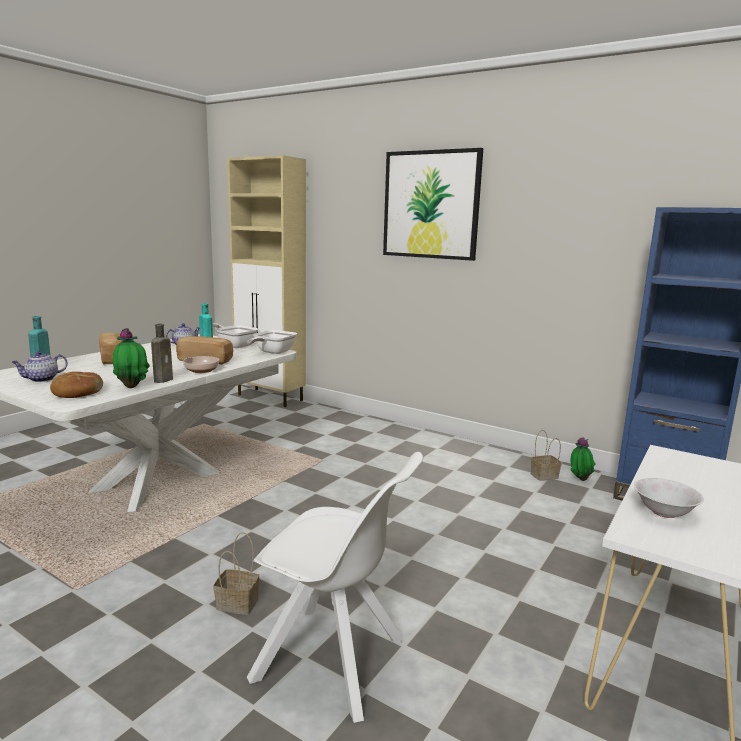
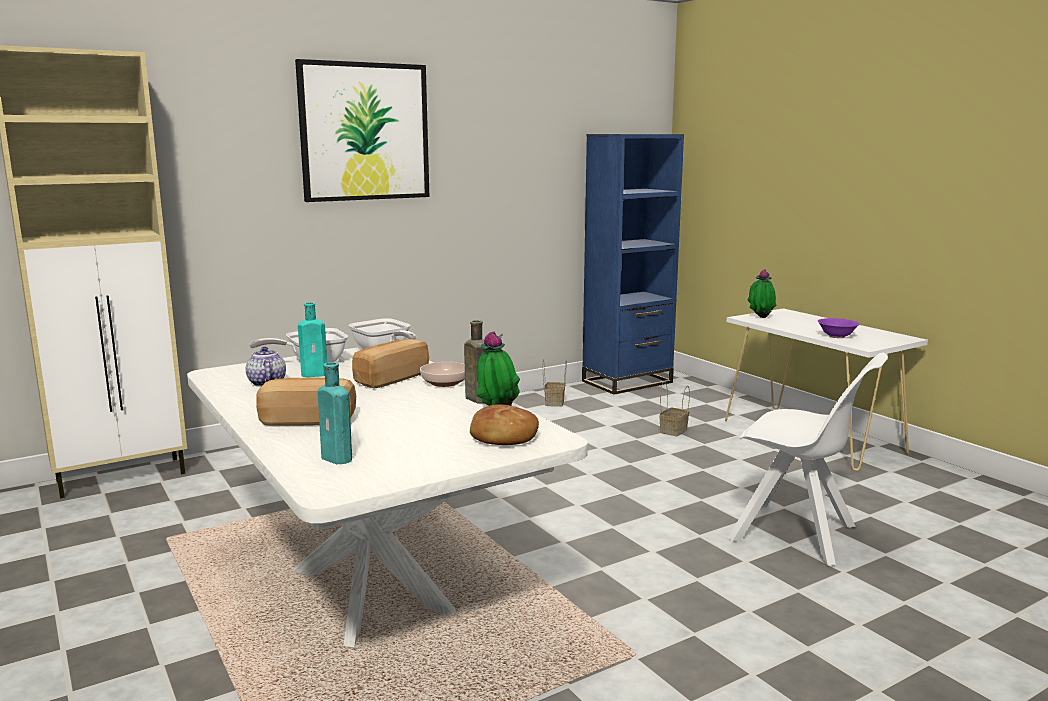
camera: 65 degrees left, 0 degrees up
(41, 379) = (400, 457): teapot -> none
(239, 603) = (703, 563): basket -> basket (673, 430)
(333, 661) = (796, 534): white chair -> white chair turned 75 degrees clockwise
(579, 479) = (572, 394): potted plant -> potted plant (760, 318)
(664, 512) = (837, 336): white bowl -> purple bowl

